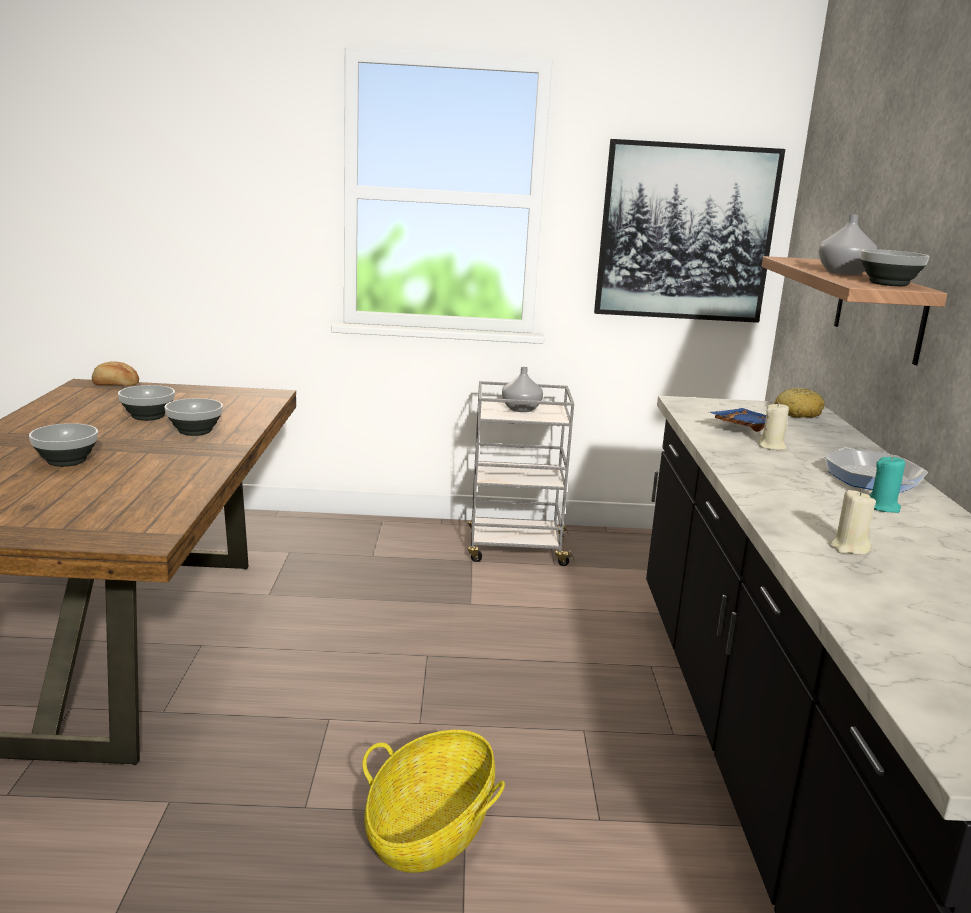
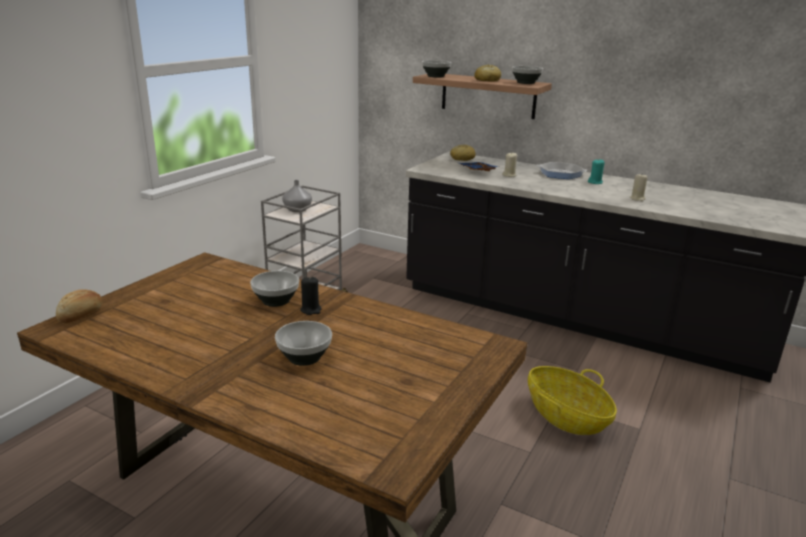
camera: 60 degrees left, 5 degrees up
(148, 417) = (212, 313): bowl -> bowl (436, 76)
(183, 446) = (311, 310): none -> black candle
(685, 232) = (322, 67): picture -> none
(842, 273) = (487, 80): grey vase -> bread

